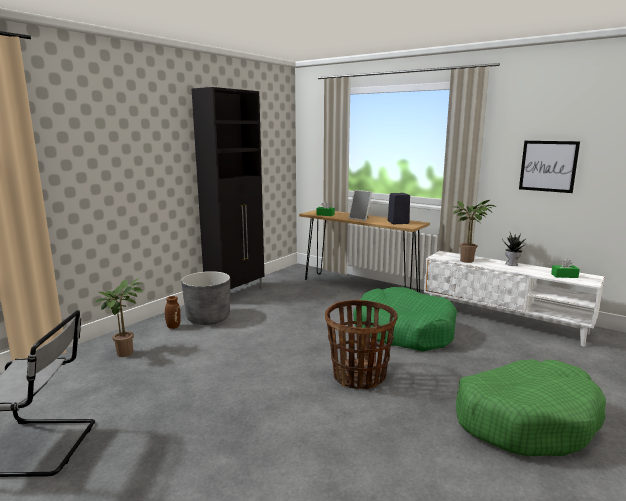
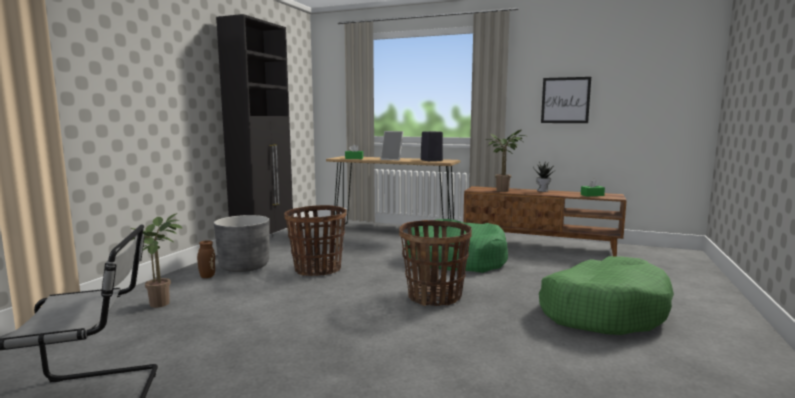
camera: 15 degrees left, 5 degrees down
(267, 329) = (317, 269): none -> basket
(504, 320) = (539, 245): white tv stand -> brown tv stand

